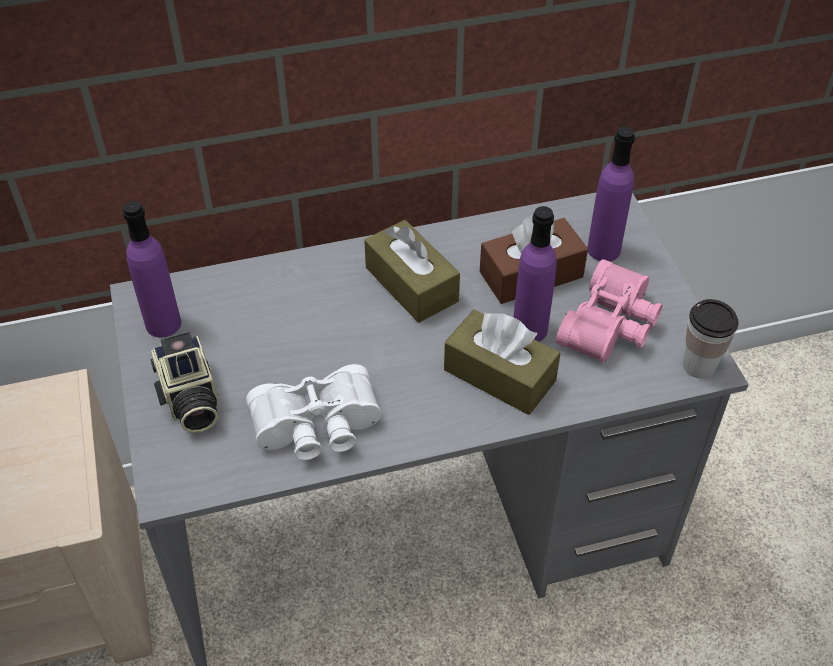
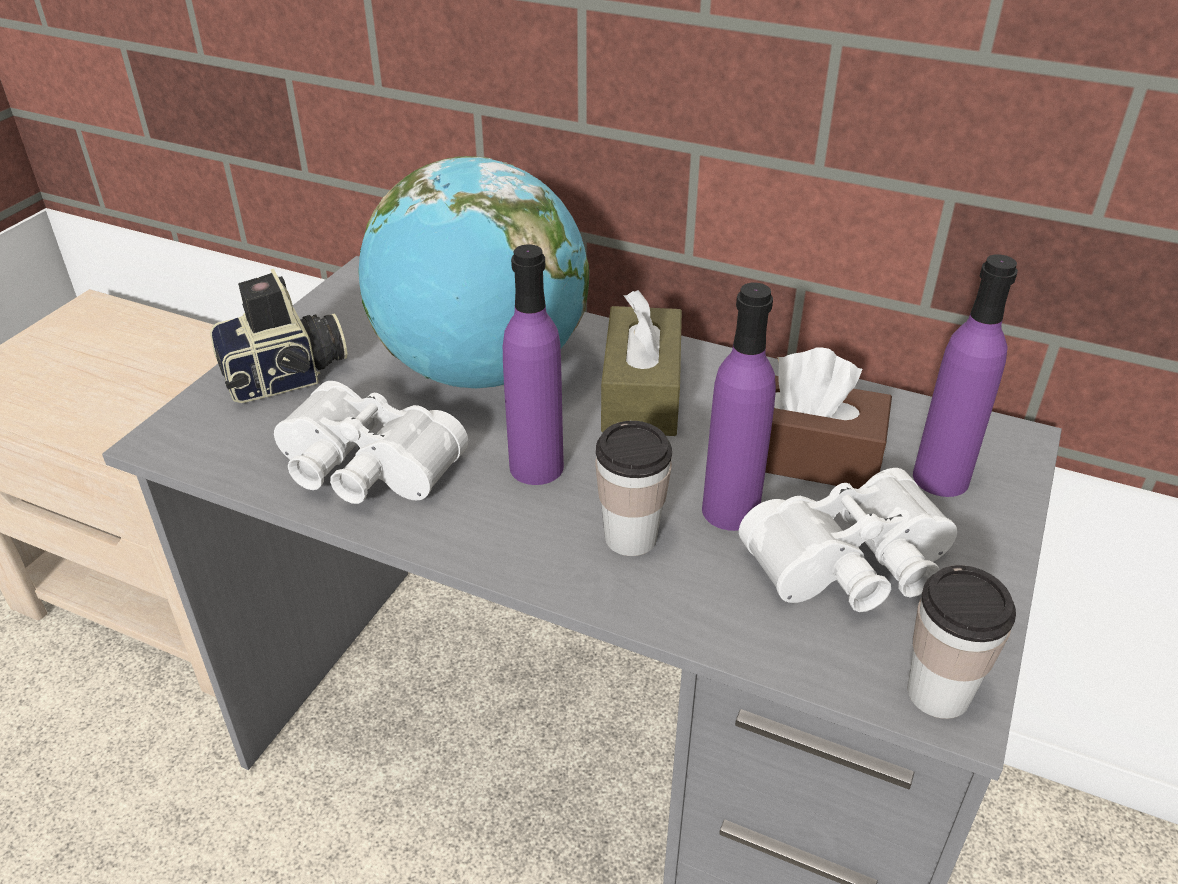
camera: 40 degrees right, 10 degrees down
(163, 324) = (354, 306): purple bottle -> purple bottle (536, 467)
(189, 400) = (287, 378): camera -> camera turned 135 degrees counterclockwise
(305, 323) = (482, 371): none -> globe
(499, 375) = (630, 537): brown tissue box -> cup
(612, 326) = (853, 569): pink binoculars -> white binoculars

